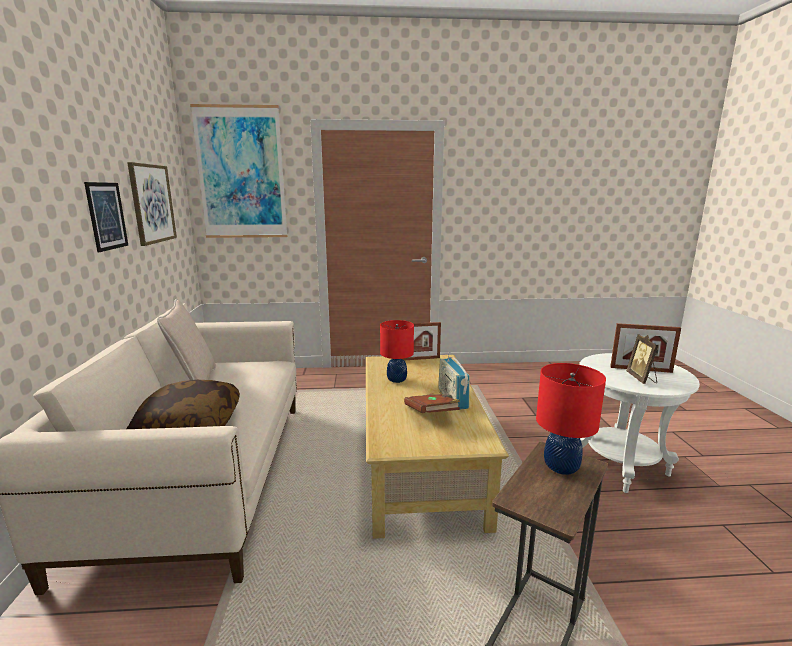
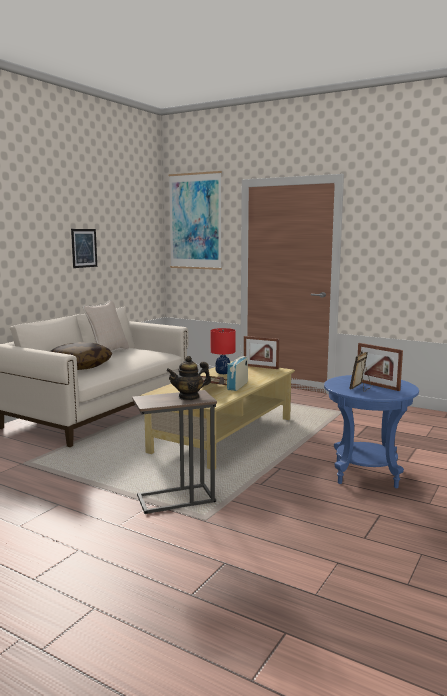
camera: 35 degrees right, 5 degrees down
(152, 203) = (124, 242): picture -> none
(562, 468) = (189, 397): red table lamp -> teapot
(620, 466) = (365, 474): white side table -> blue side table

